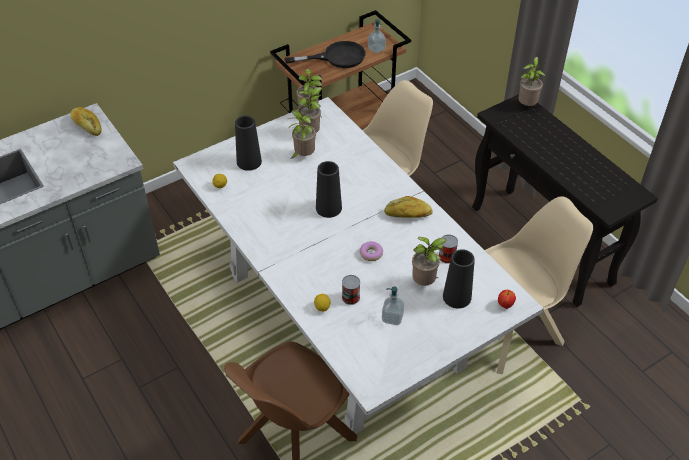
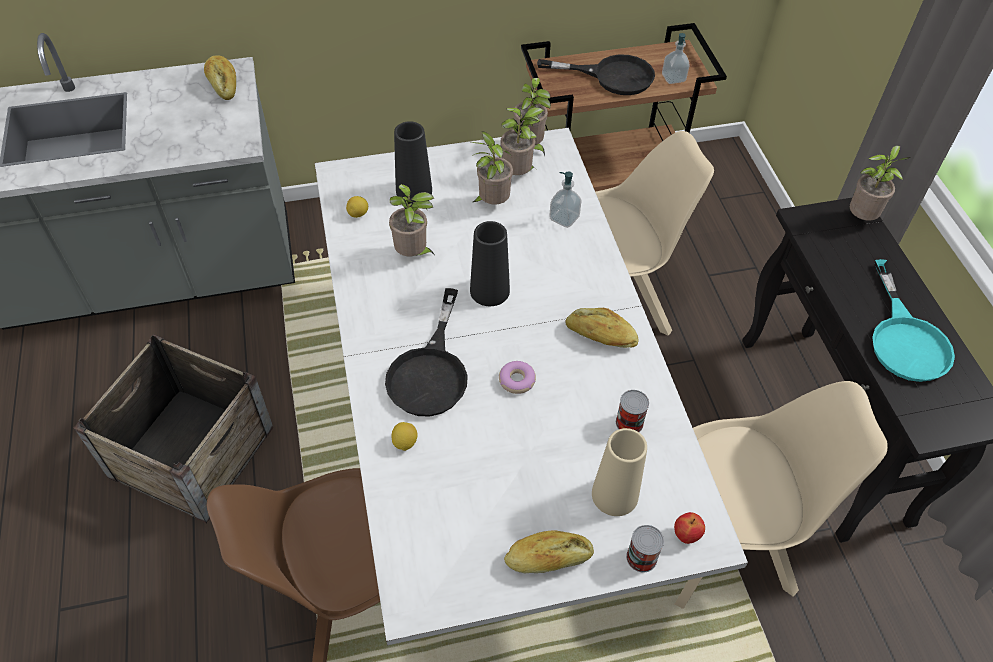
camera: 20 degrees right, 5 degrees up
(139, 387) = (192, 451): none -> crate
(316, 264) = (431, 371): none -> black frying pan
(350, 297) = (453, 440): can -> can (641, 557)
(392, 317) = (499, 495): soap dispenser -> soap dispenser (564, 218)
(425, 283) = (576, 454): potted plant -> potted plant (413, 254)
(436, 341) = (548, 558): none -> bread
(457, 297) = (614, 495): black vase -> beige vase
(578, 166) = (905, 339): none -> turquoise frying pan

